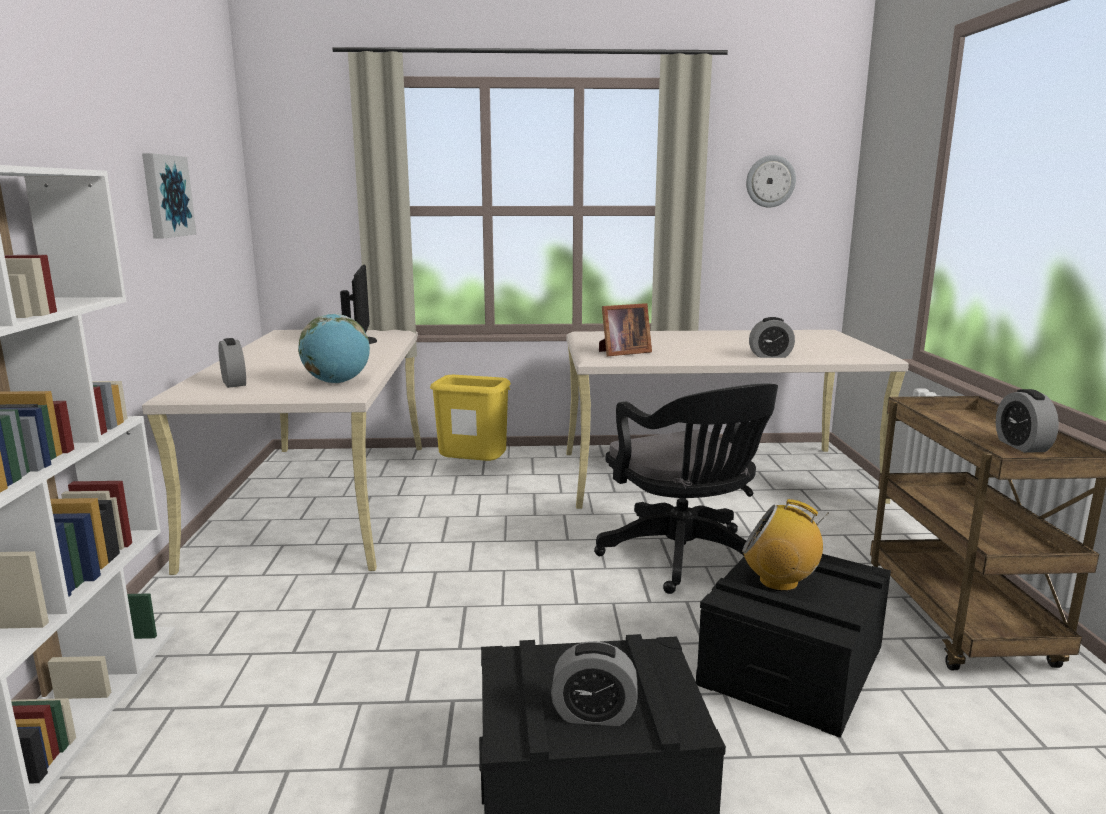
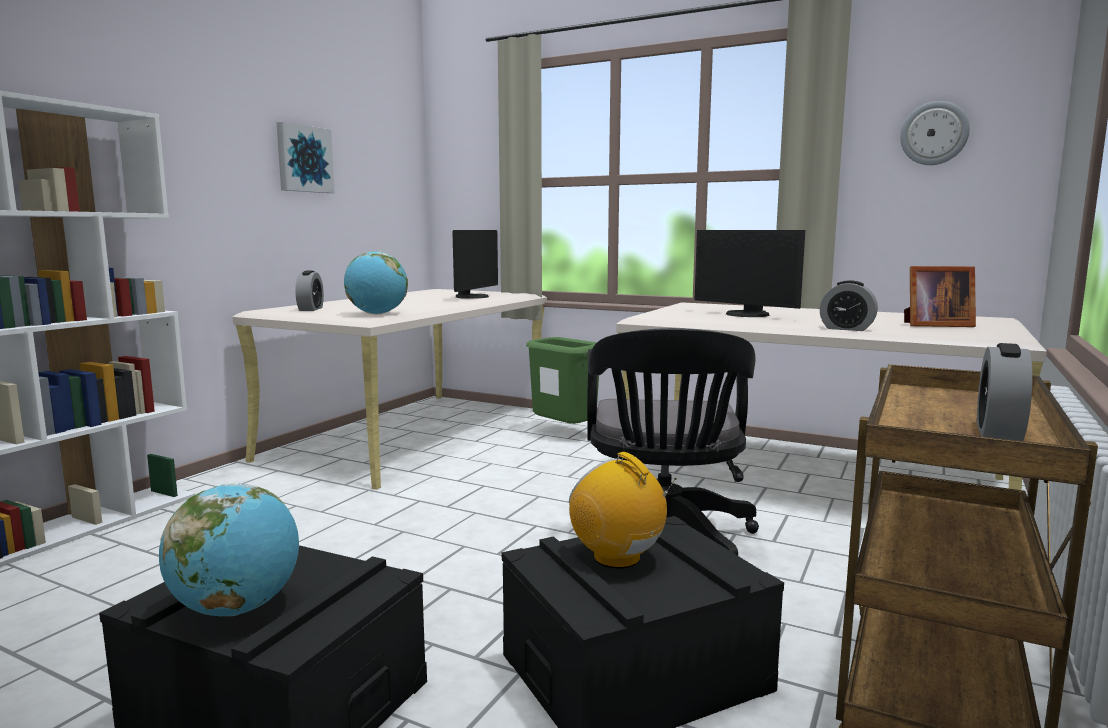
camera: 30 degrees right, 5 degrees down
(474, 471) = (565, 434): yellow trash can -> green trash can
(594, 714) = (237, 608): alarm clock -> globe
(622, 353) = (681, 316): picture frame -> picture frame (934, 325)
(665, 345) = (746, 315): none -> monitor

